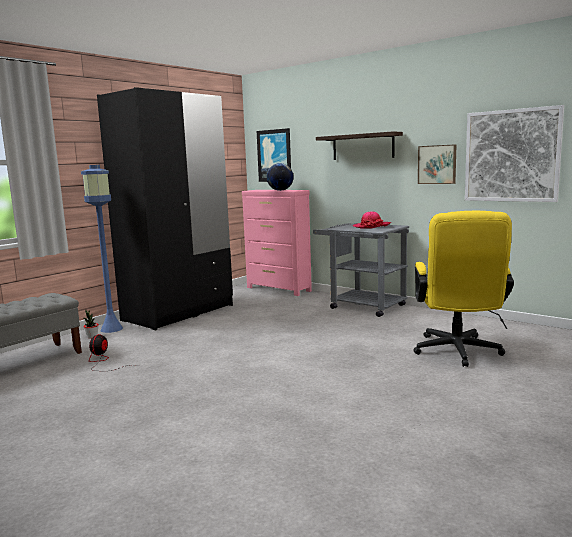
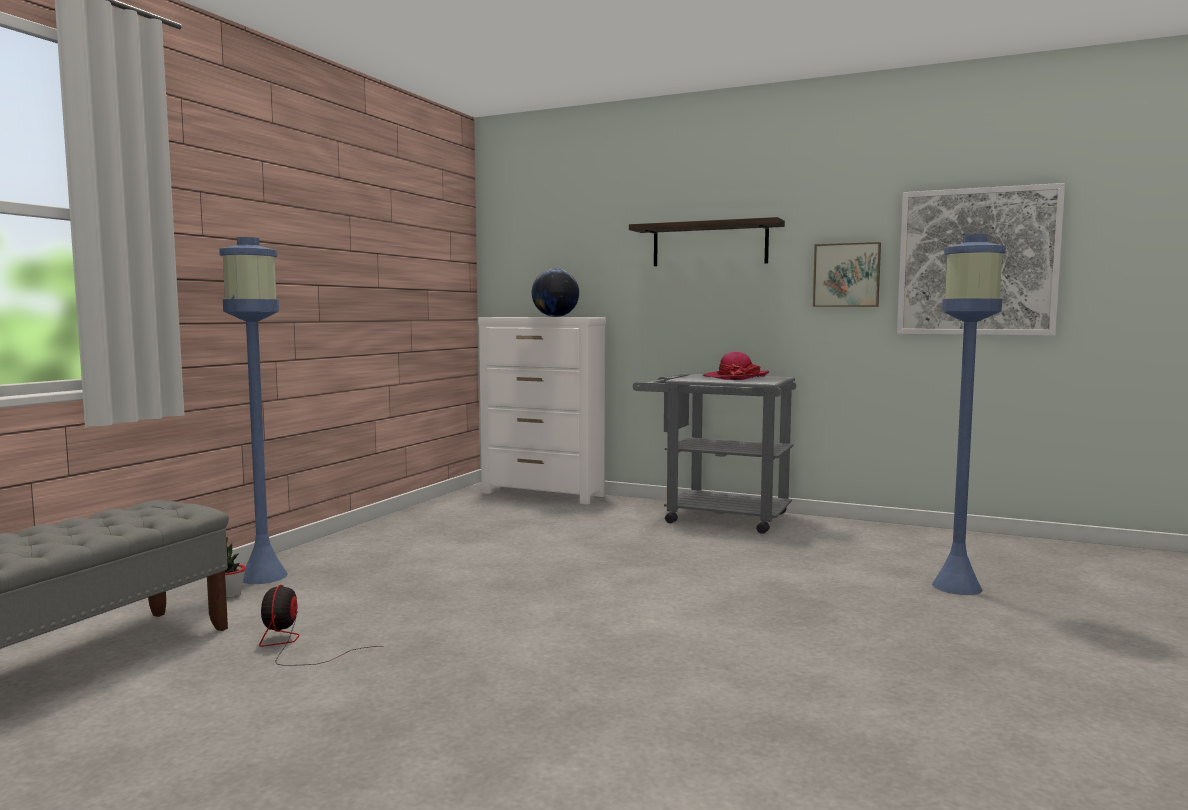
camera: 15 degrees left, 5 degrees down
(179, 312) = (385, 540): black wardrobe -> none
(274, 155) = (536, 258): picture -> none
(279, 289) = (543, 494): pink dresser -> white dresser
(457, 353) = (956, 587): yellow office chair -> blue floor lamp

